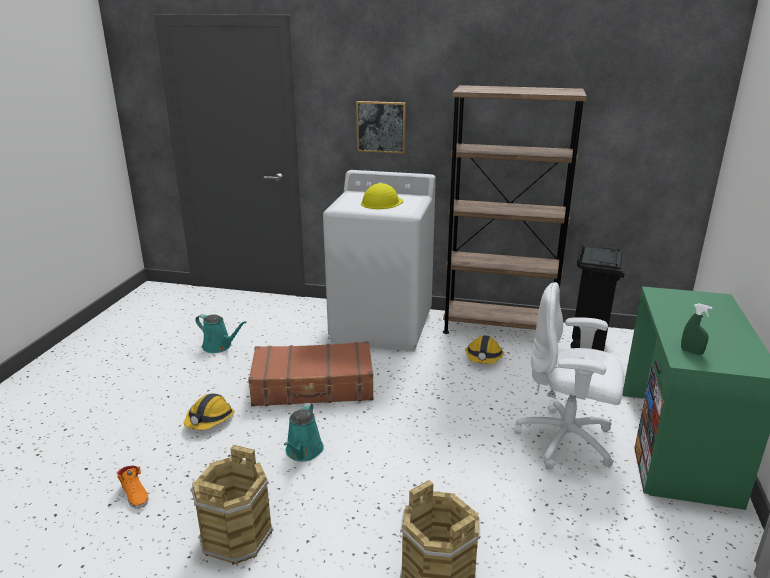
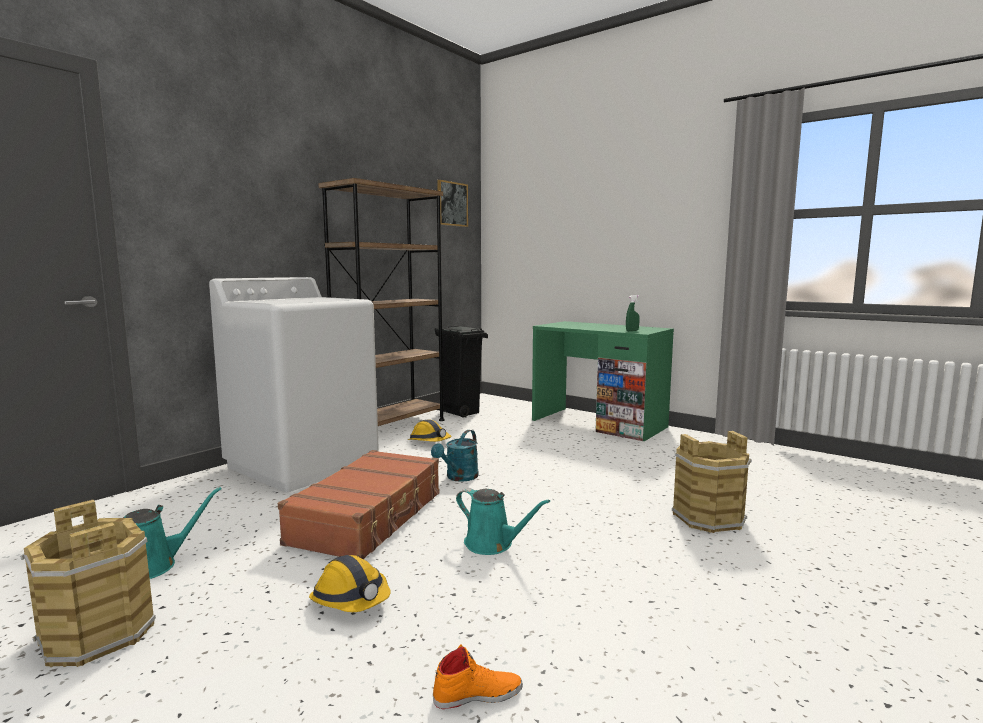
camera: 65 degrees left, 15 degrees down
(236, 536) = (618, 609): brown bucket -> brown bucket (97, 634)
(381, 127) = (239, 226): picture -> picture (452, 204)
(381, 202) = (303, 300): yellow hard hat -> none
(414, 399) = (459, 477): none -> turquoise watering can
(567, 441) = (572, 445): white office chair -> none

